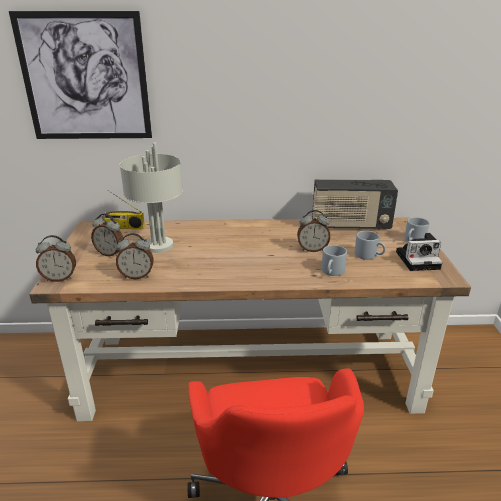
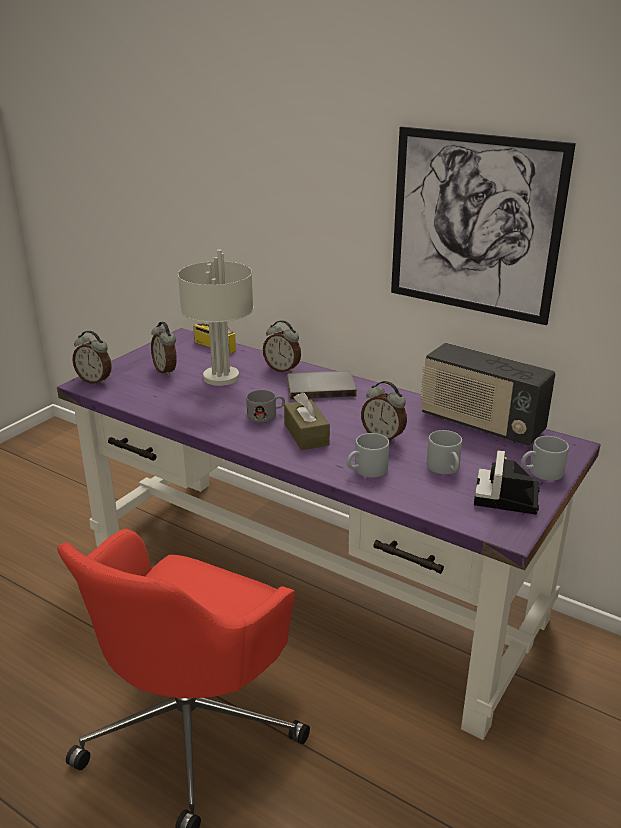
camera: 35 degrees right, 0 degrees up
(85, 78) = (199, 159): picture -> picture (474, 225)
(137, 276) = (161, 401): alarm clock -> alarm clock (282, 369)
(226, 260) = (266, 416): none -> grey mug
(234, 232) = (320, 387): none -> grey book
(251, 371) = (313, 583): brown desk -> purple desk
(267, 263) = (306, 434): none -> brown tissue box
(419, 260) = (507, 498): camera -> camera turned 75 degrees clockwise

